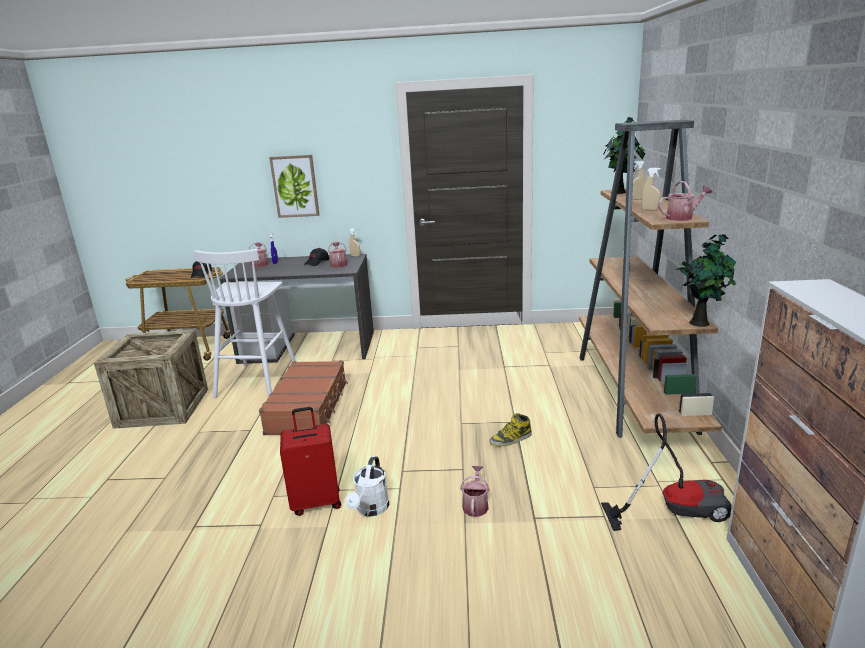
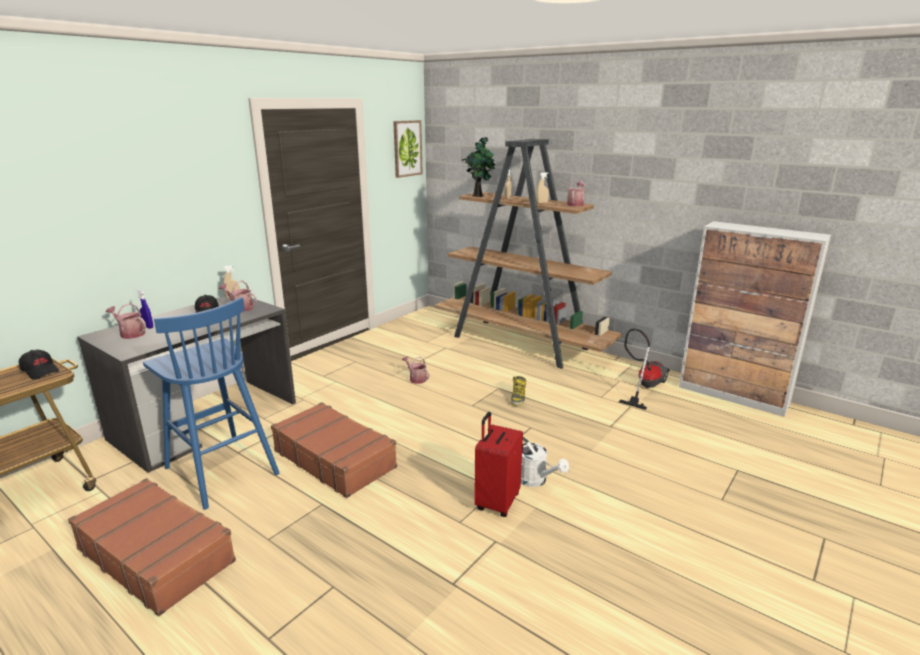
camera: 55 degrees left, 0 degrees up
(163, 408) = (157, 554): crate -> brown suitcase
(258, 380) = (220, 470): white stool -> blue stool
(295, 186) = (141, 225): picture -> picture (407, 148)
(475, 505) = (576, 439): watering can -> watering can (416, 379)
(701, 322) = (600, 271): potted plant -> none

